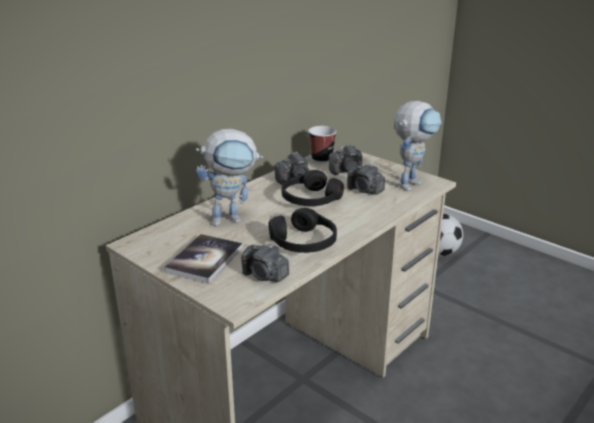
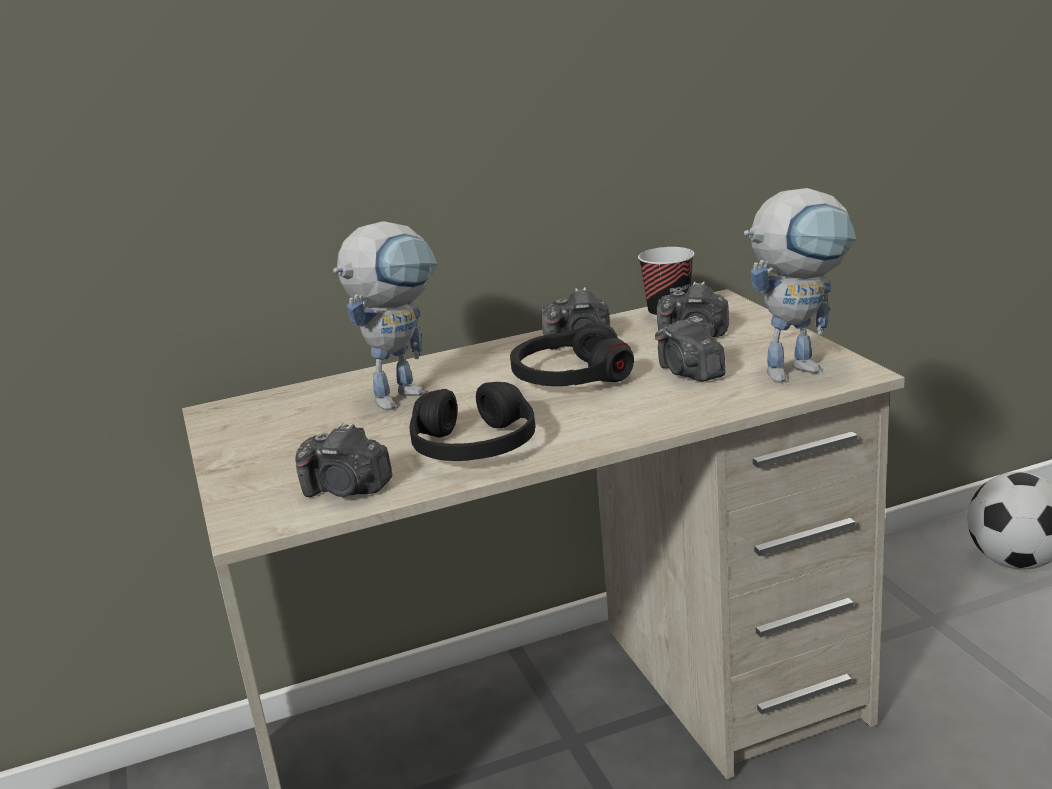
camera: 30 degrees right, 5 degrees down
(204, 260) = (287, 450): book -> none
(233, 218) = (405, 393): toy robot -> toy robot turned 60 degrees counterclockwise
(265, 276) = (347, 490): camera -> camera turned 45 degrees counterclockwise

